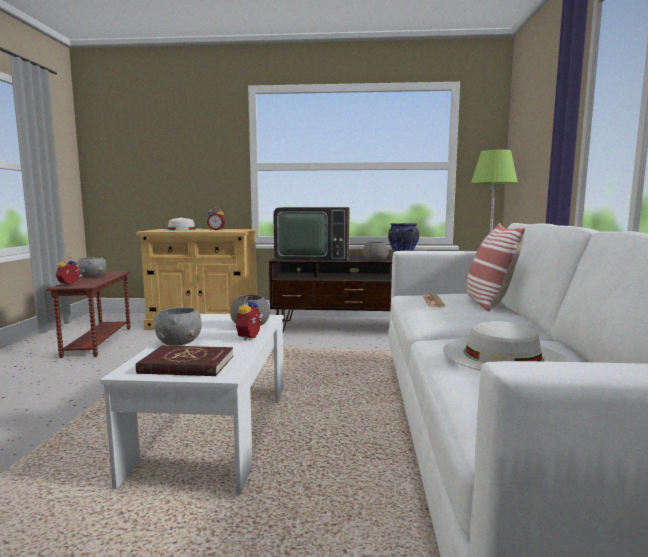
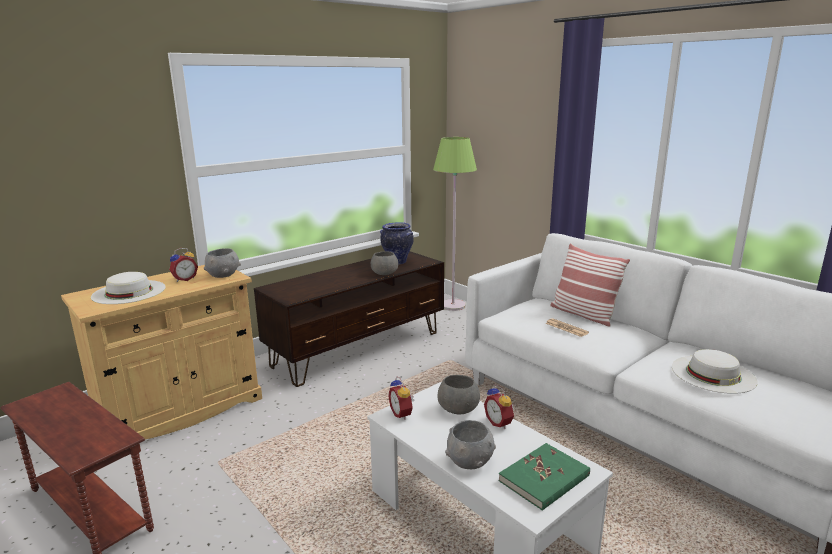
camera: 45 degrees left, 10 degrees up
(70, 284) = (79, 448): alarm clock -> alarm clock (402, 414)
(93, 276) = (49, 417): grey bowl -> grey bowl (224, 275)
(187, 365) = (544, 479): red book -> green book
(312, 258) = (314, 285): television -> none

